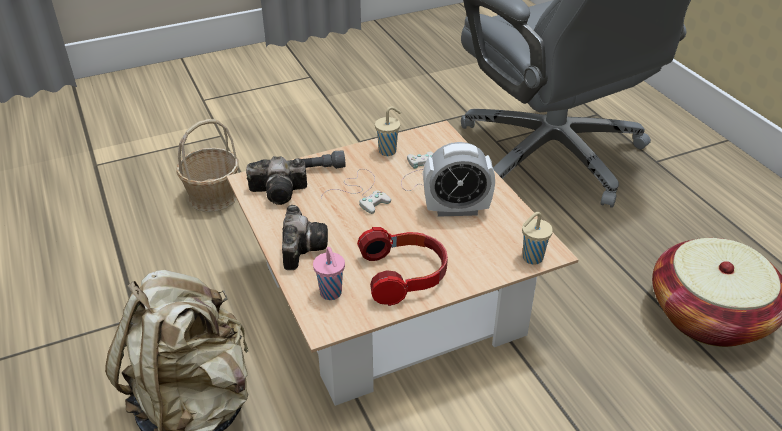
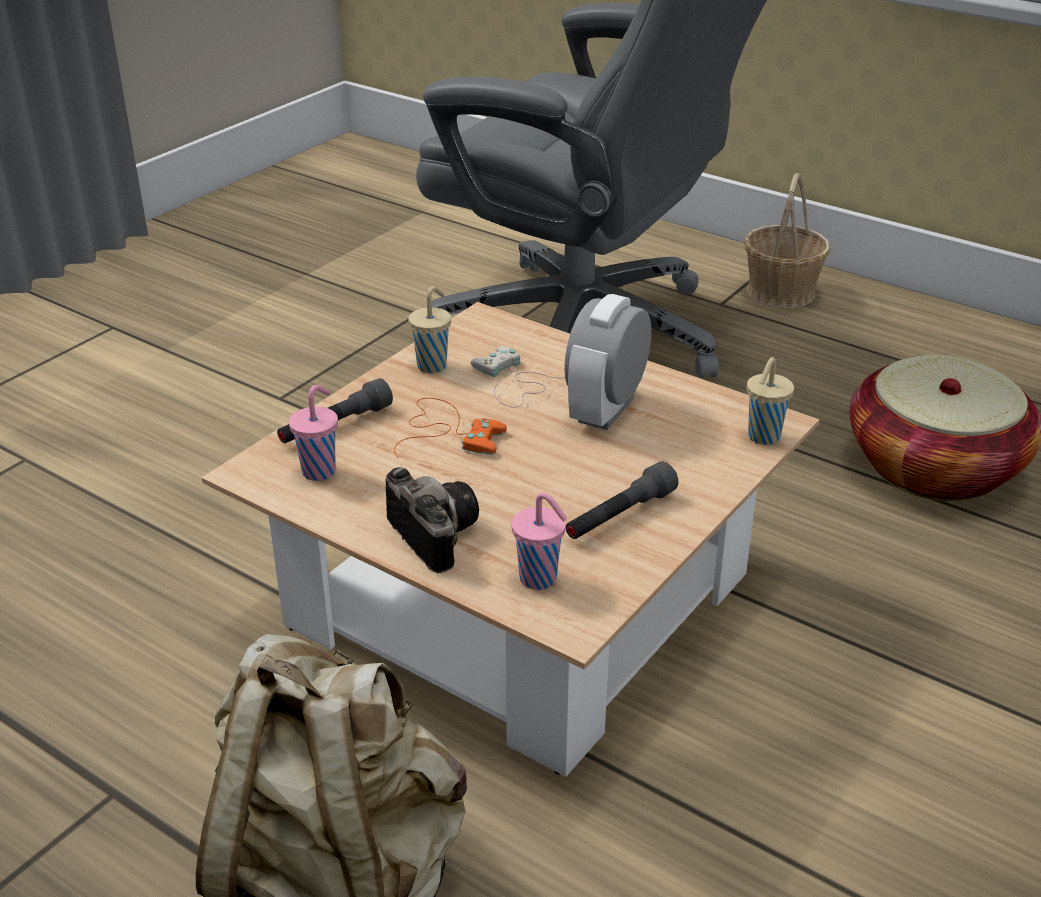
camera: 30 degrees left, 5 degrees down
(212, 196) = (93, 556): basket -> basket (780, 292)
(281, 192) = (320, 470): camera -> pink cup
(361, 192) = (447, 431): white game controller -> orange game controller
(405, 275) = (619, 516): headphones -> grey flashlight
(456, 209) = (606, 410): alarm clock -> alarm clock turned 150 degrees clockwise

